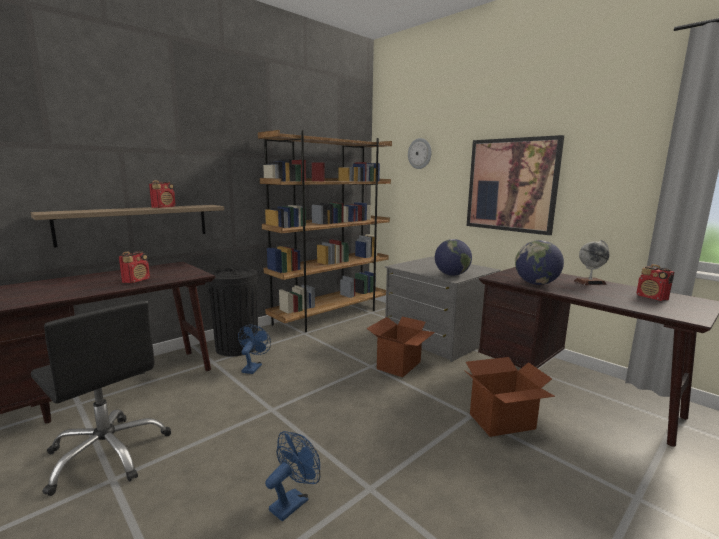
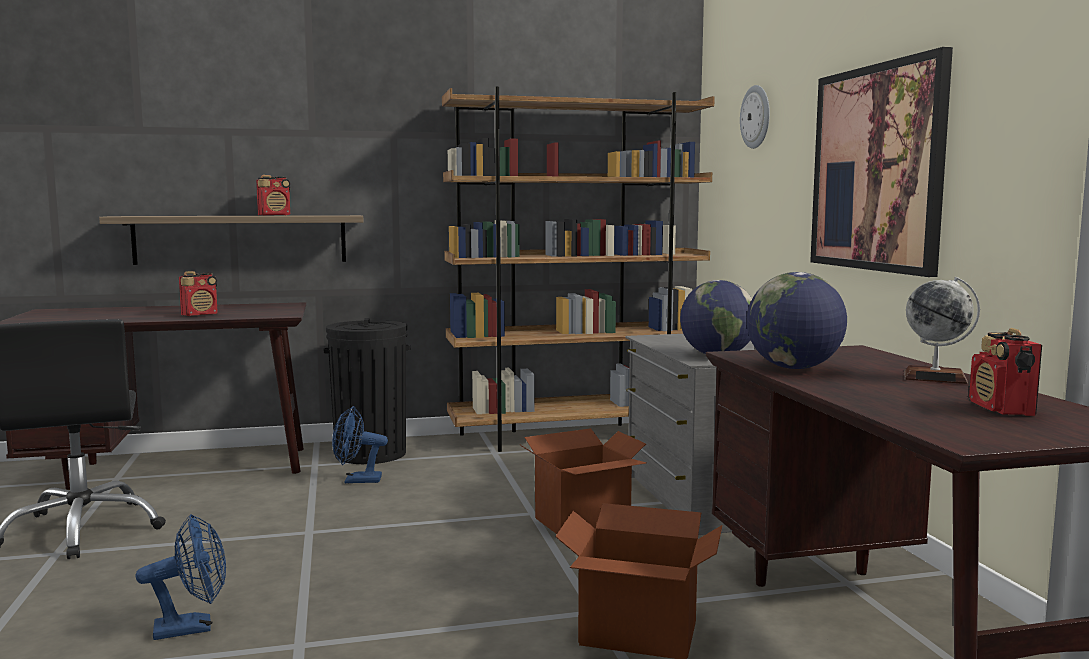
camera: 30 degrees right, 5 degrees down
(253, 367) = (356, 480): blue fan -> blue fan turned 135 degrees counterclockwise

